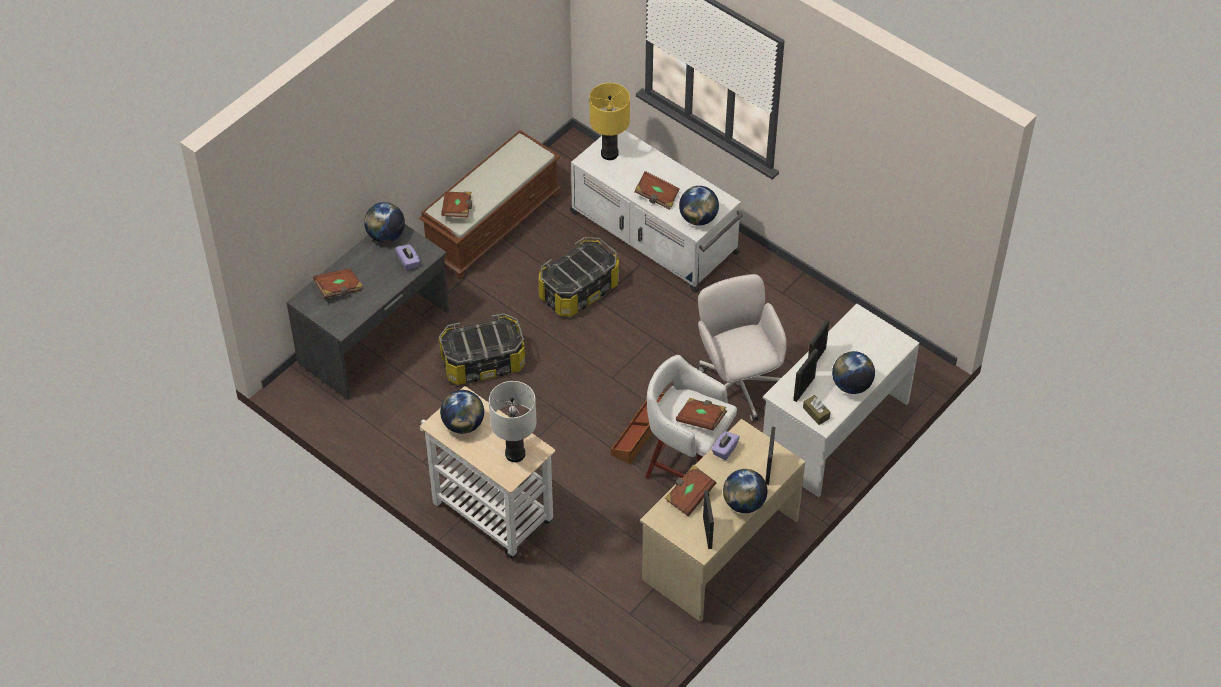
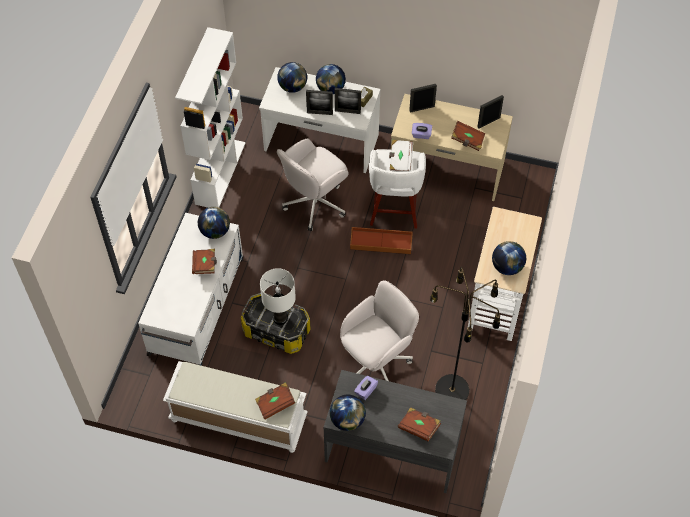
camera: 115 degrees left, 5 degrees up
(407, 419) = (452, 390): none -> floor lamp
(483, 363) = (376, 364): storage box -> white office chair
(492, 224) = (237, 419): brown bench -> white bench
(515, 453) = (511, 227): white table lamp -> white table lamp (280, 318)
(609, 153) = (173, 314): yellow table lamp -> none
(701, 419) = (400, 160): brown book -> white book
(744, 503) = (455, 112): globe -> globe (292, 87)
(837, 312) = (220, 172): none -> white bookcase

